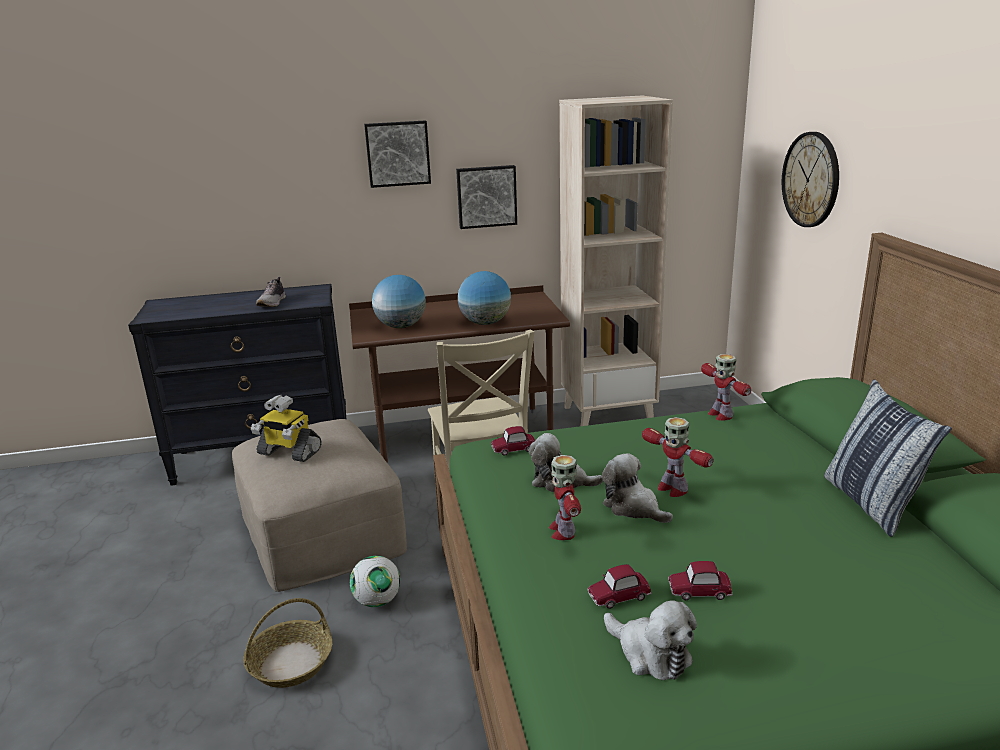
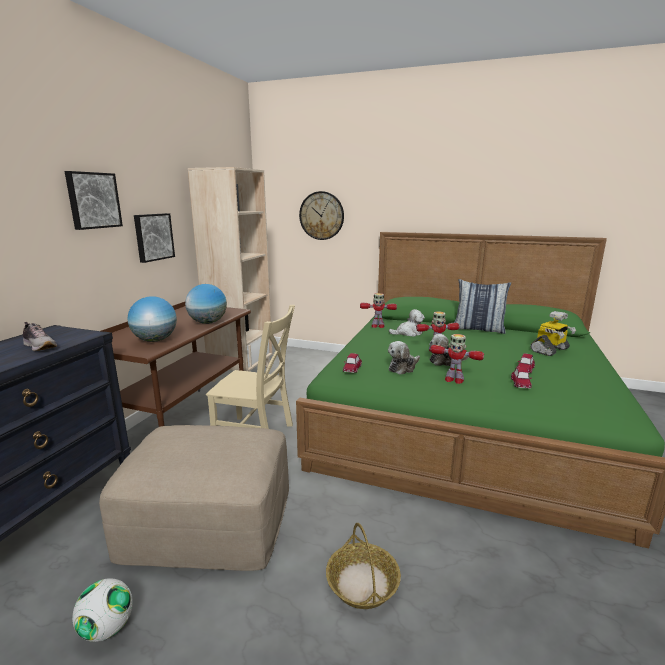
camera: 60 degrees left, 5 degrees down
(288, 452) = (193, 455): toy robot -> toy robot (550, 350)
(377, 601) = (329, 516): football -> football (107, 628)
(650, 654) = (568, 390): plush toy -> plush toy (408, 333)

